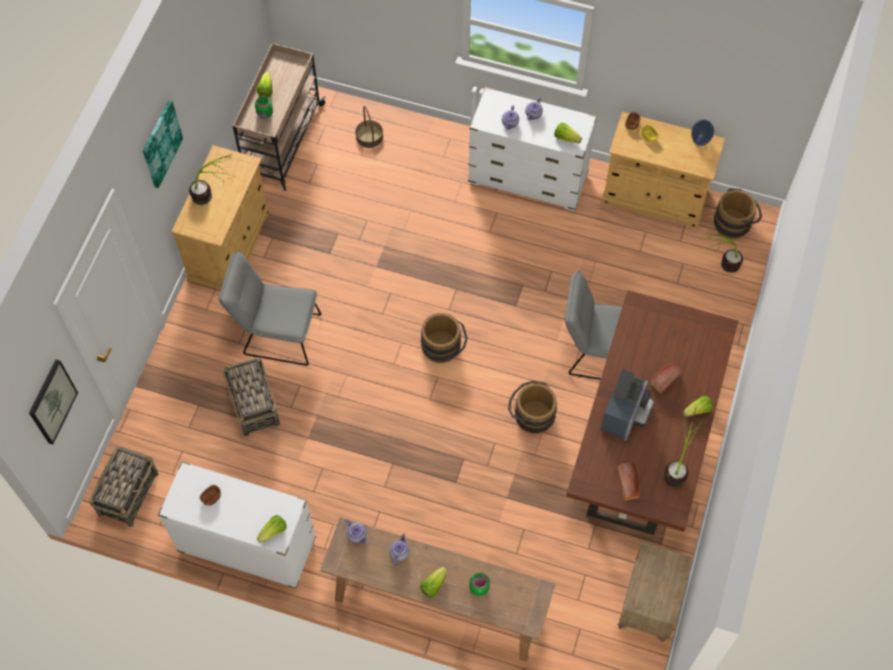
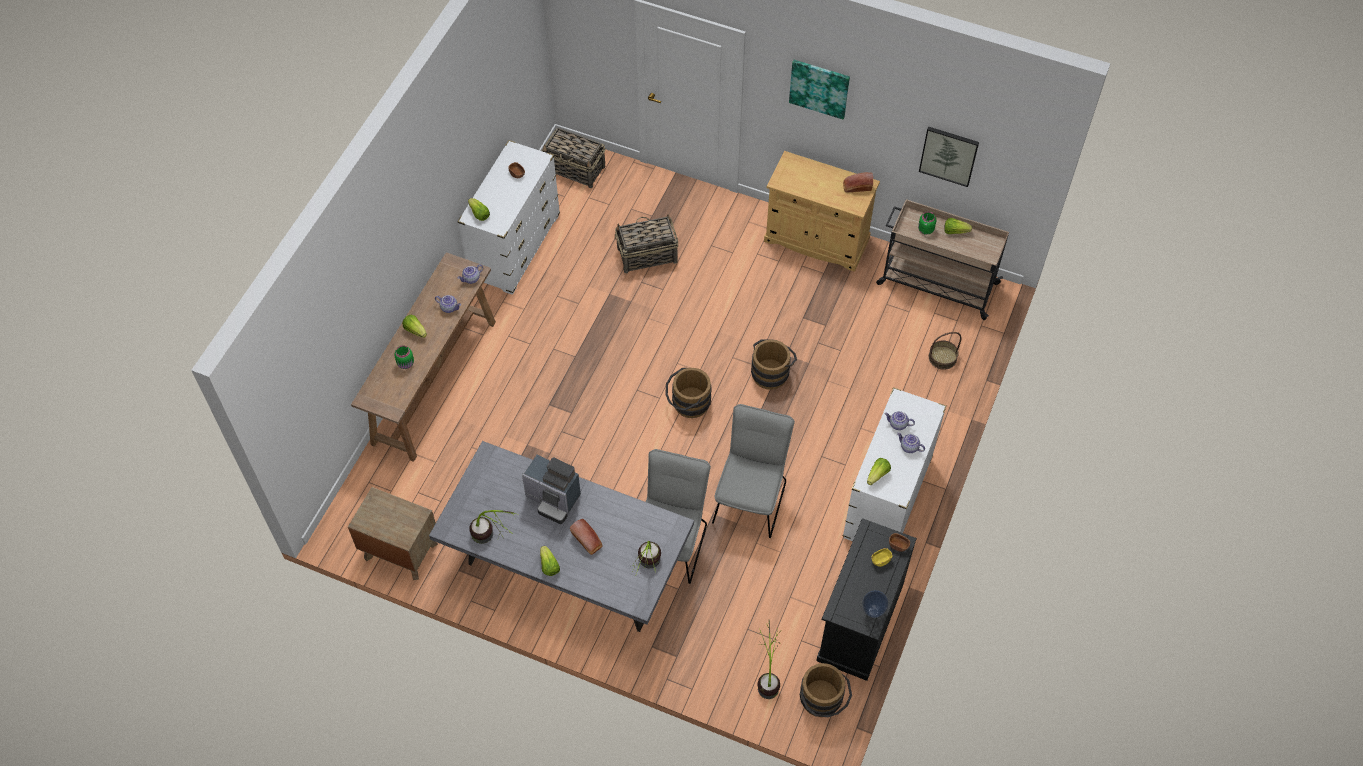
camera: 95 degrees right, 5 degrees down
(52, 401) = (590, 42): picture -> picture (949, 155)
(214, 196) = (820, 181): potted plant -> potted plant (648, 570)
(276, 333) = (718, 273): grey chair -> grey chair (751, 497)
(530, 415) = (609, 472): brown bucket -> brown bucket (771, 372)
(628, 485) = (480, 492): bread -> bread (856, 187)
(642, 440) = (568, 569): brown dining table -> grey dining table
(654, 197) = (860, 622): beige cabinet -> black cabinet

